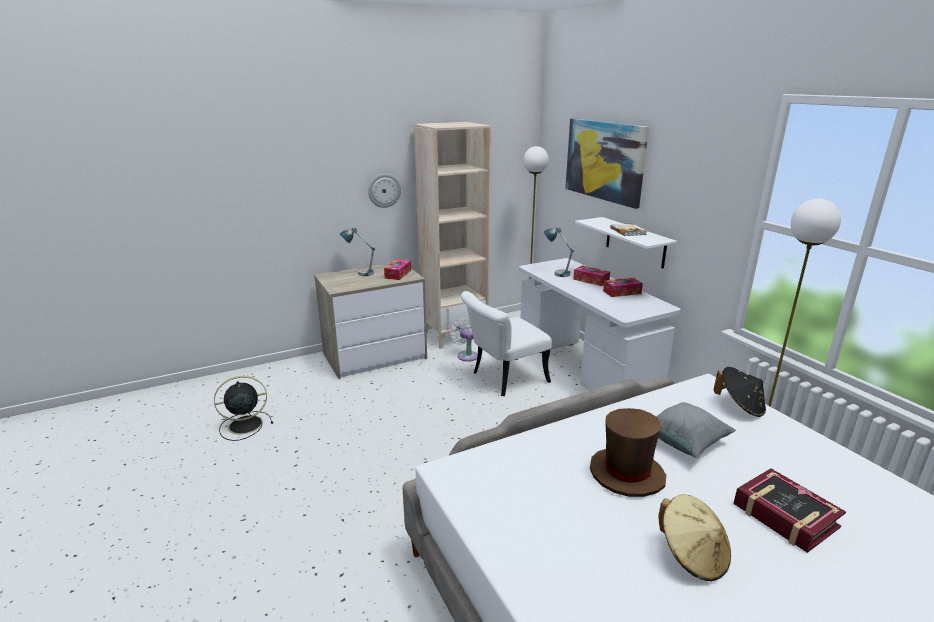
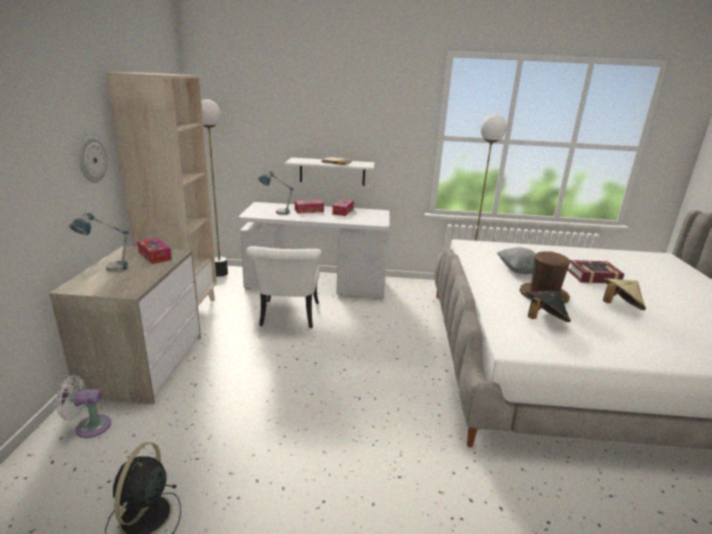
camera: 60 degrees left, 0 degrees up
(466, 355) = (227, 318): white fan -> white fan (89, 426)
(604, 160) = (286, 108): picture -> none
(739, 406) = (493, 247): black hat -> black hat (543, 320)

